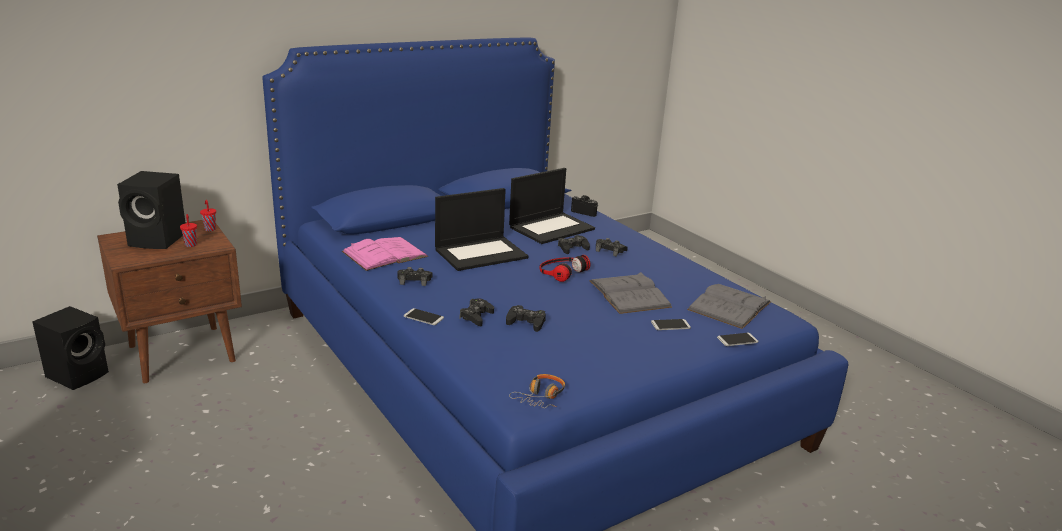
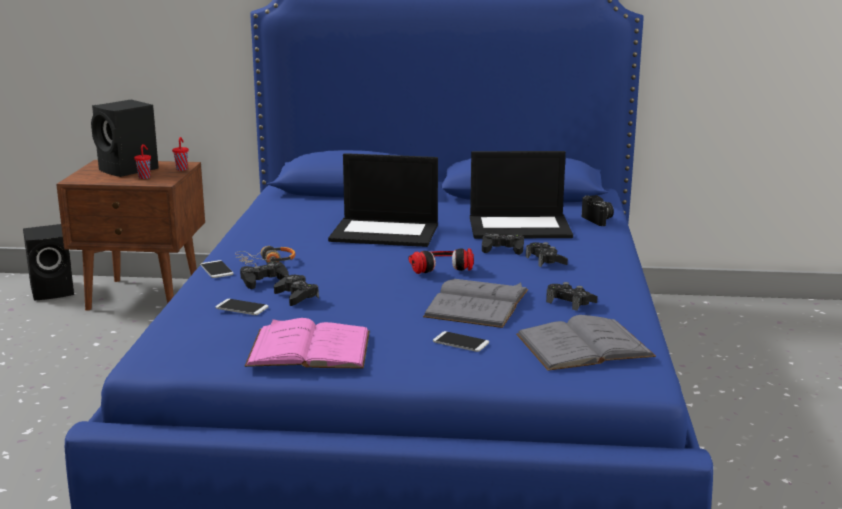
camera: 40 degrees right, 5 degrees down
(385, 254) = (290, 215): pink book -> pink book (309, 348)
(414, 280) = (271, 240): black game controller -> black game controller (570, 302)
(541, 397) = (180, 357): headphones -> headphones (266, 263)
(737, 340) = (514, 378): phone -> phone (242, 308)

